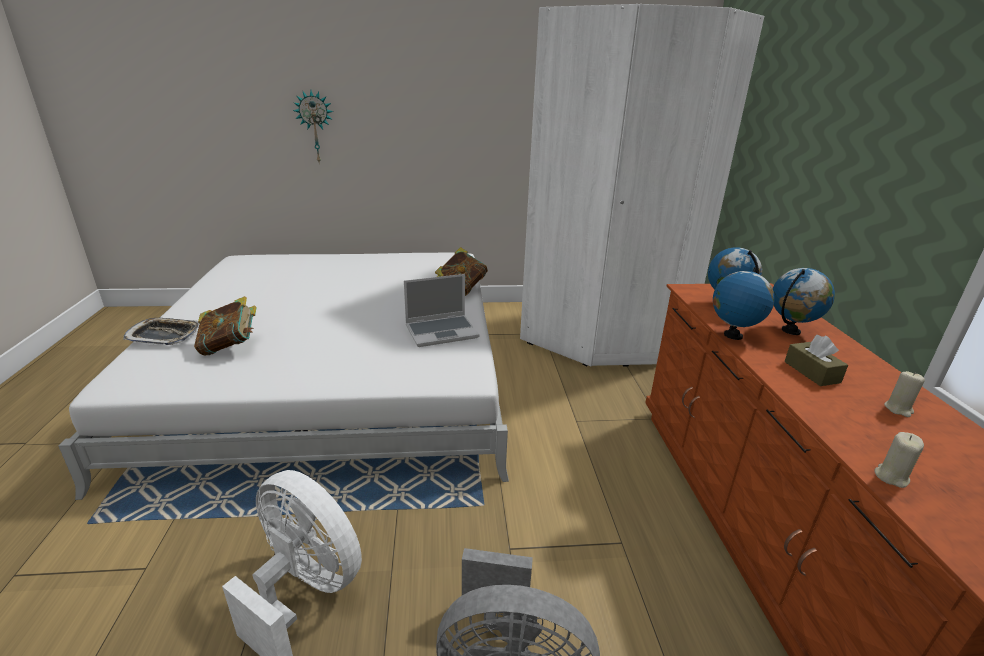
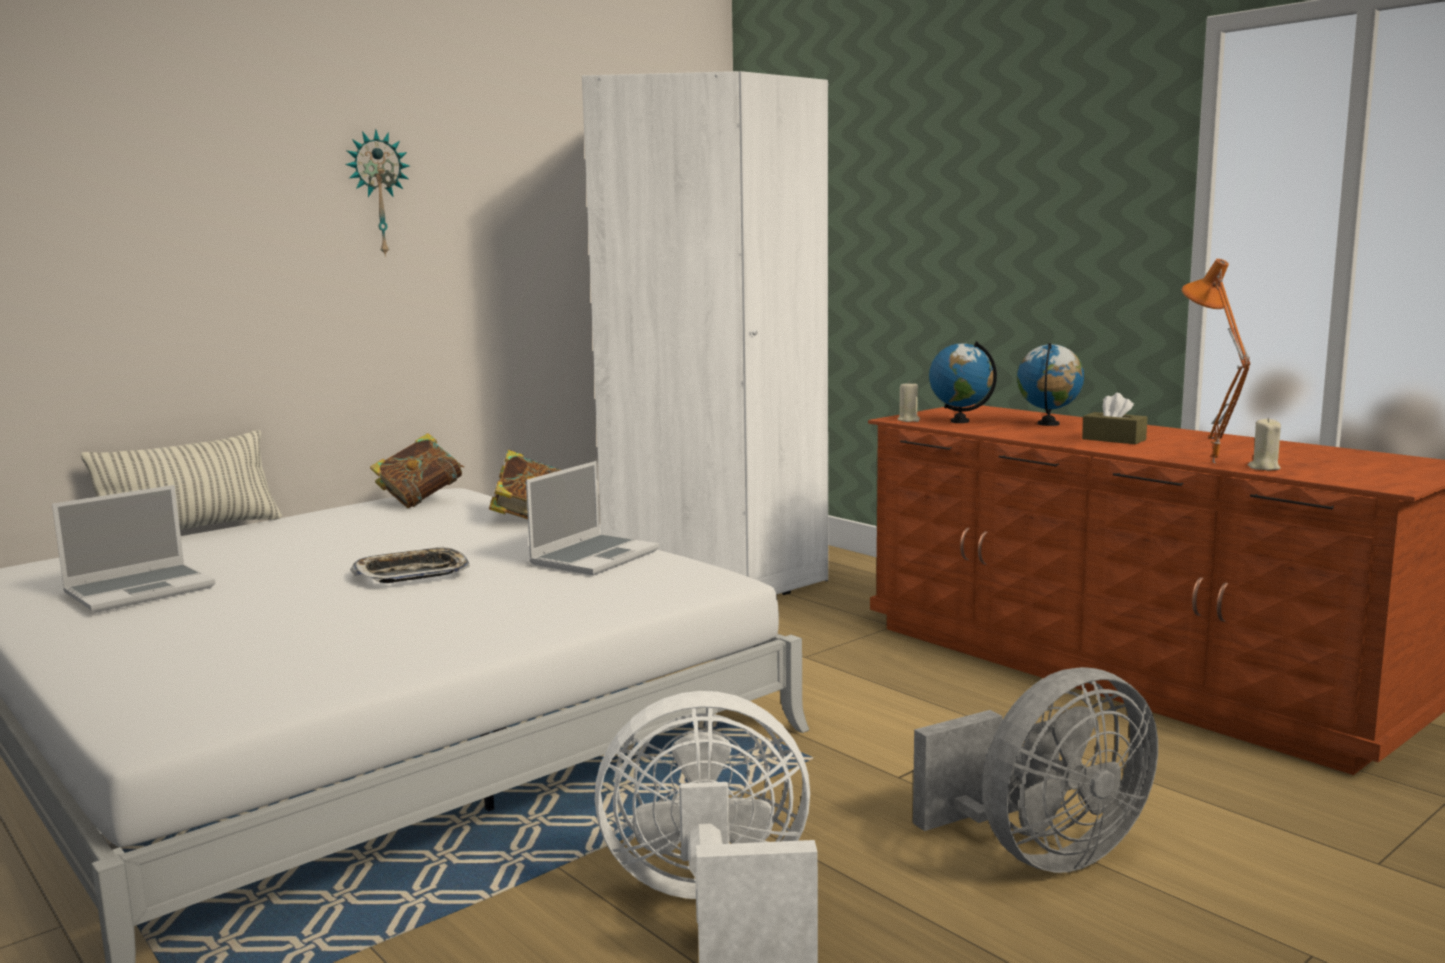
camera: 35 degrees left, 15 degrees down
(164, 335) = (103, 671): tray -> tray (412, 573)
(230, 347) = (280, 647): book -> book (420, 501)
(252, 287) = (141, 590): none -> laptop
(315, 127) = (146, 284): wall clock -> wall clock (378, 193)
(329, 253) = (191, 532): none -> pillow
(732, 335) = (1009, 435): globe -> none
(845, 444) = (1210, 463): none -> orange table lamp
(898, 409) = (1207, 442): beige candle -> beige candle (908, 420)

